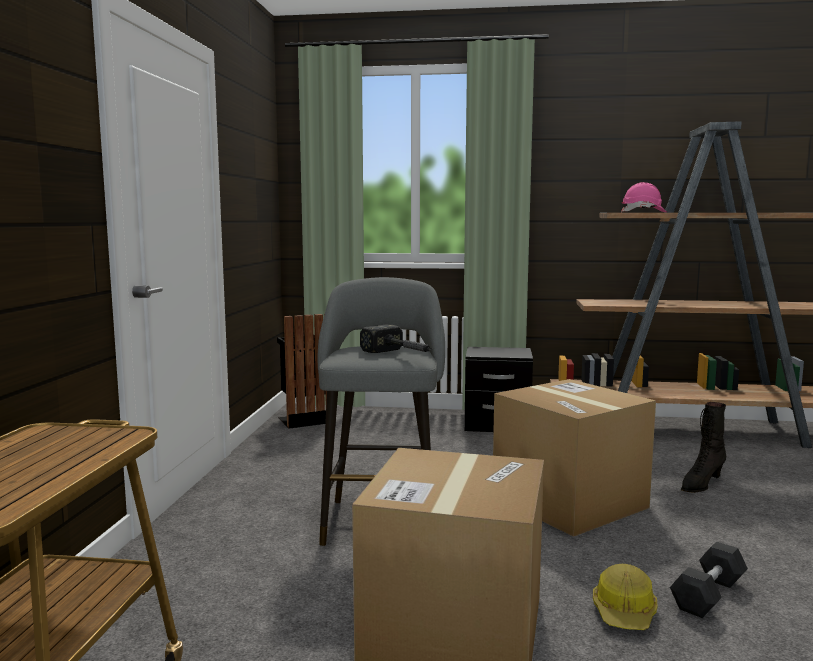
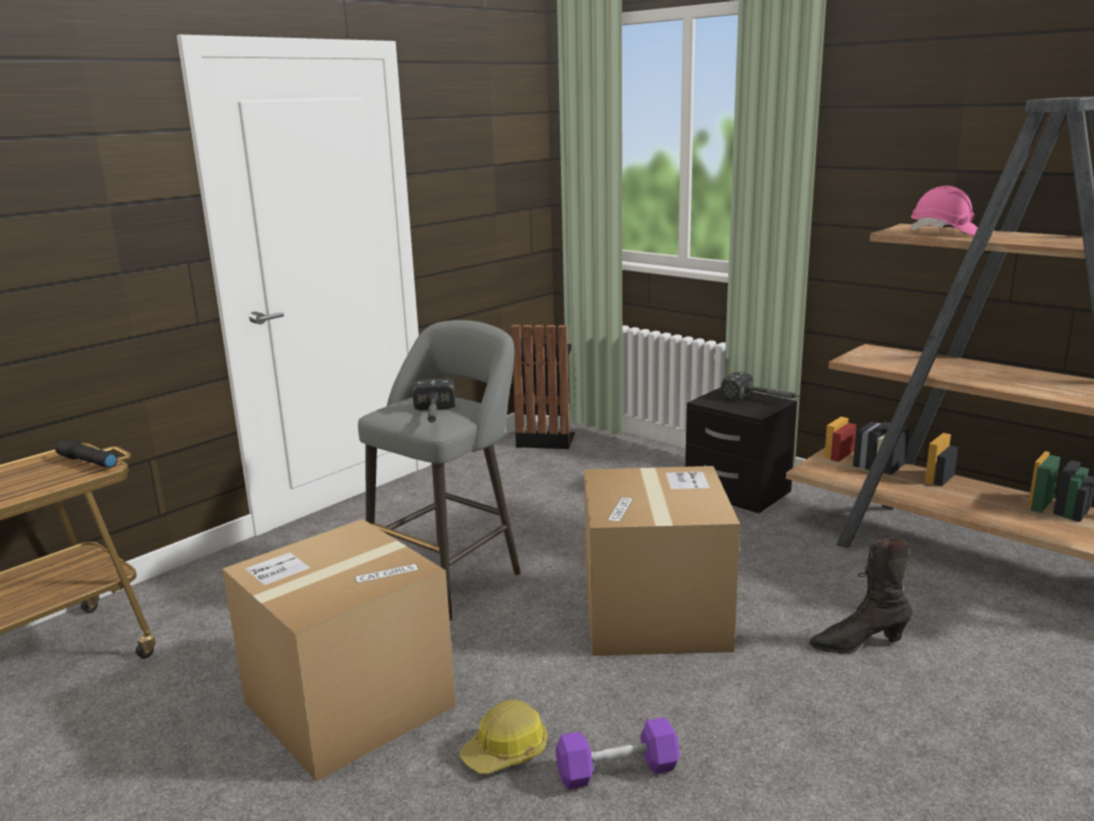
camera: 35 degrees right, 10 degrees up
(91, 433) = (87, 462): none -> black flashlight
(509, 349) = (762, 400): none -> hammer
(708, 595) = (617, 770): grey dumbbell -> purple dumbbell

